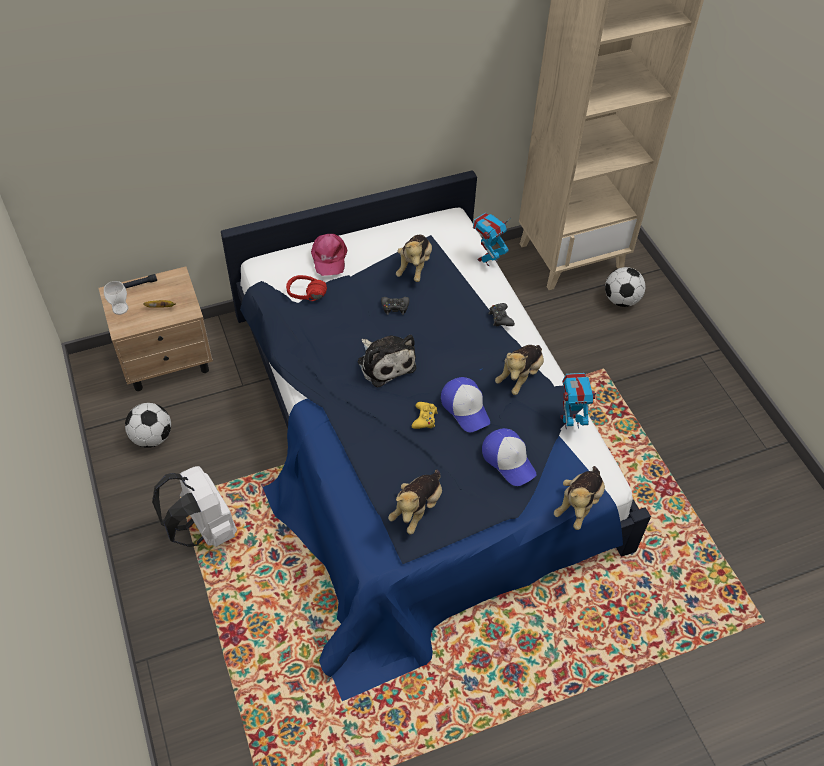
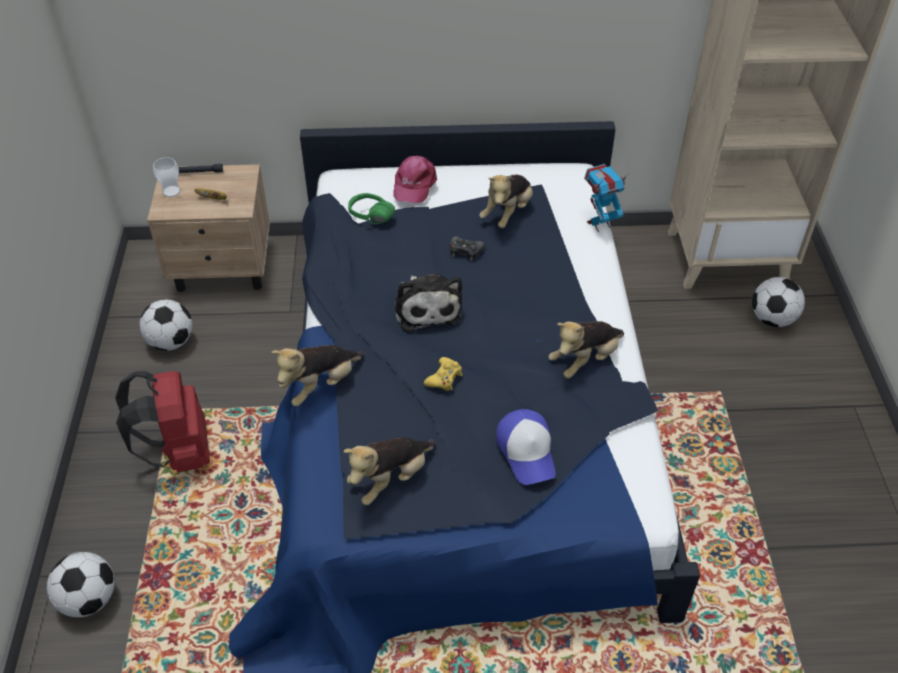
camera: 20 degrees right, 5 degrees down
(186, 668) = (89, 599): none -> football
(204, 529) = (179, 452): white backpack -> red backpack
(305, 298) = (368, 220): red headphones -> green headphones
(465, 408) = (499, 378): cap -> none
(500, 318) = (586, 289): black game controller -> none
(570, 421) = (625, 426): toy robot -> none
(579, 504) = (598, 530): plush toy -> plush toy (320, 385)

